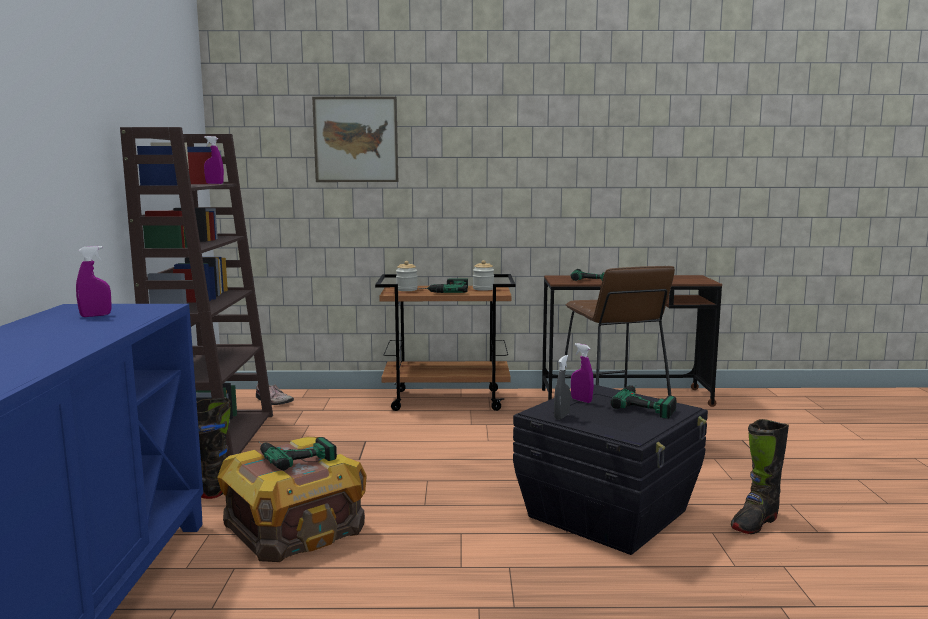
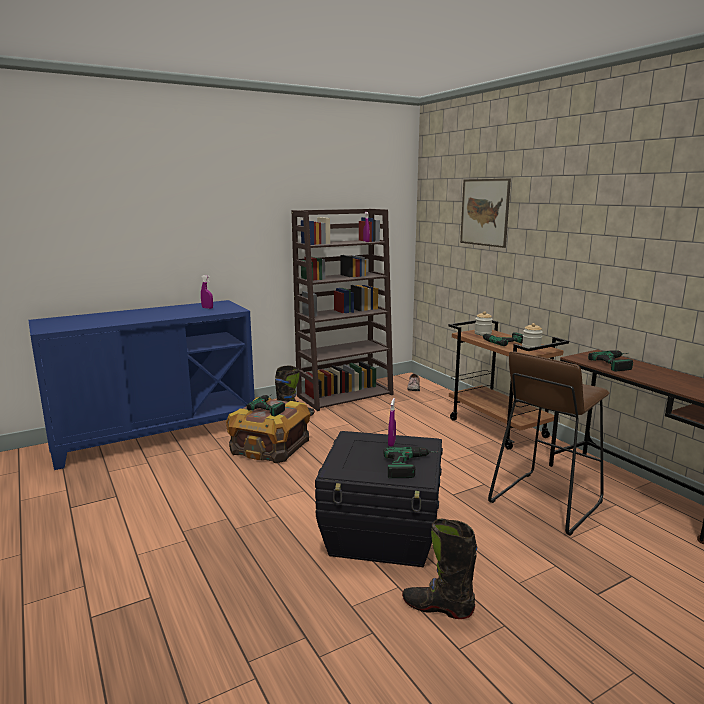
camera: 60 degrees right, 5 degrees up
(561, 416) = (349, 443): grey spray bottle -> none

